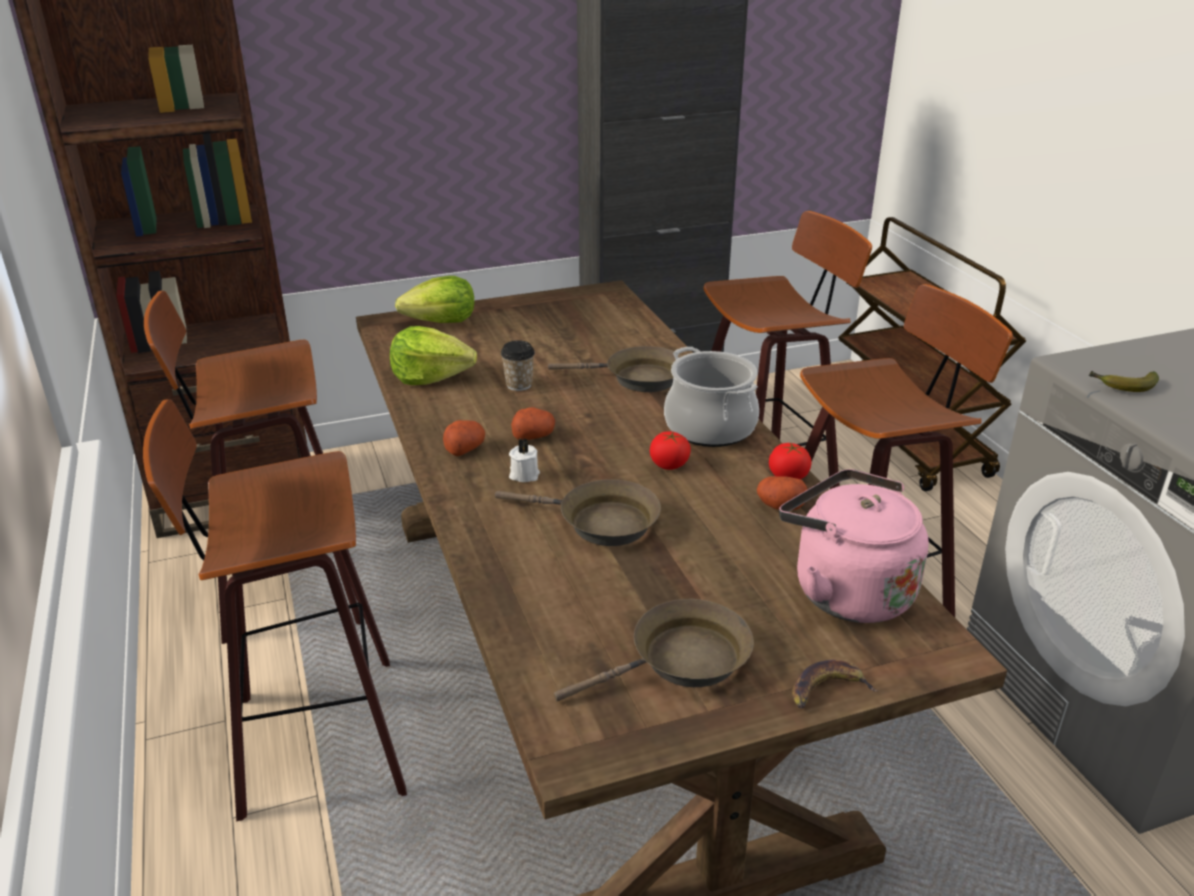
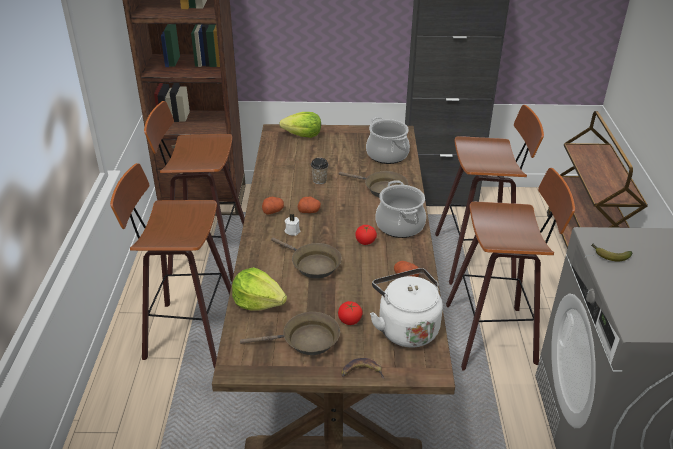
camera: 20 degrees right, 5 degrees up
(431, 377) = (279, 167): lettuce -> lettuce (258, 302)
(609, 327) = (387, 155): none -> cooking pot
(788, 476) = (421, 262): tomato -> tomato (349, 320)
(845, 590) = (405, 328): pink kettle -> white kettle

